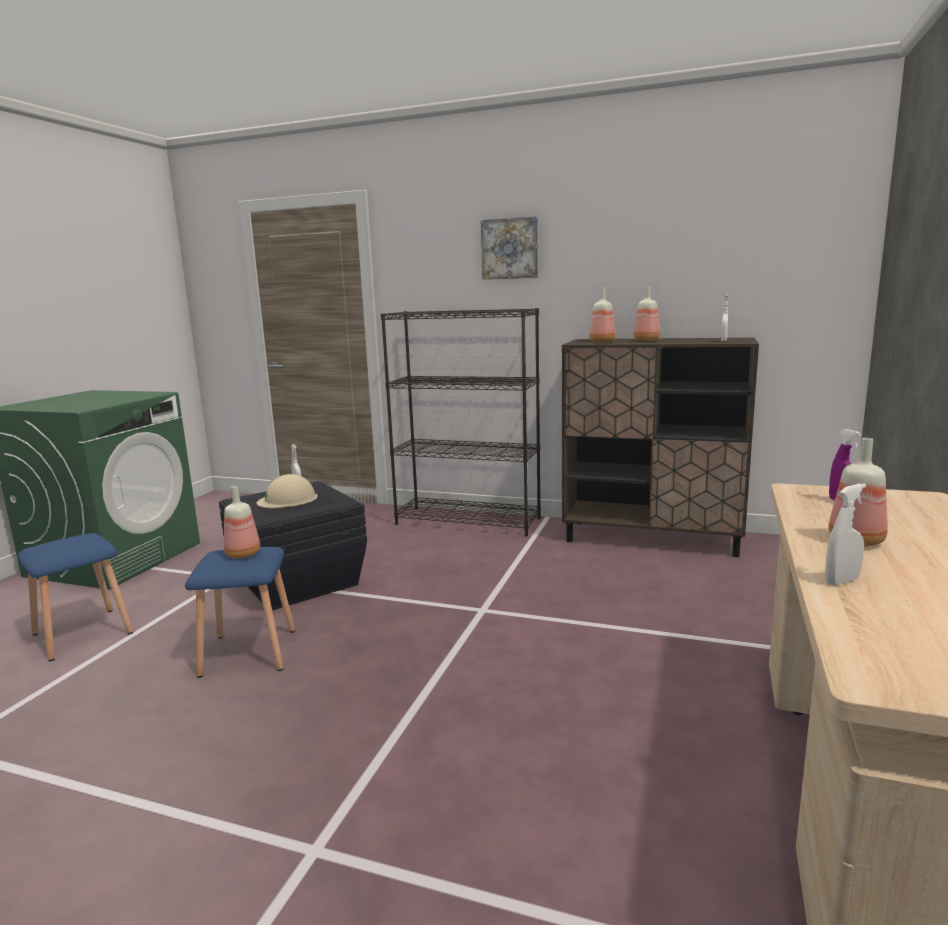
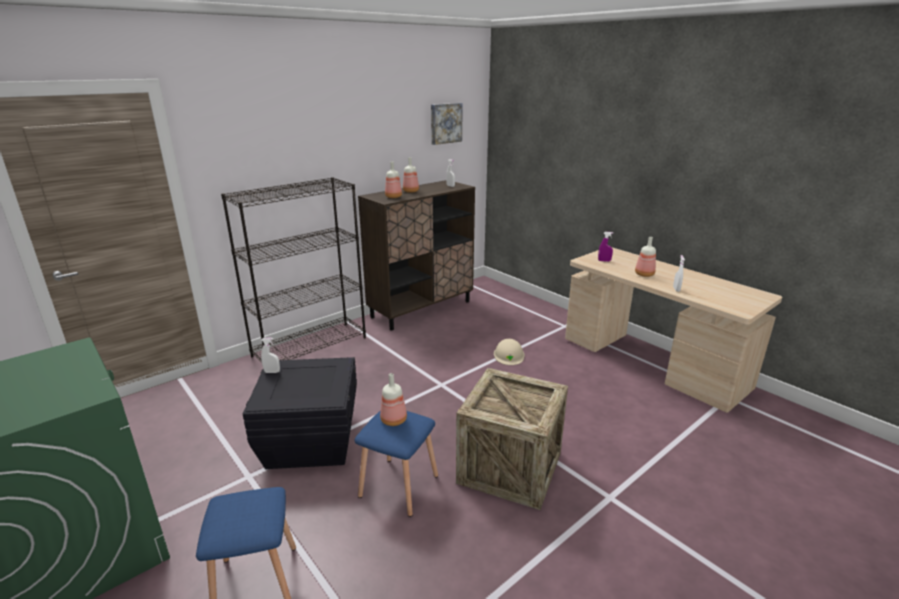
camera: 60 degrees left, 10 degrees up
(288, 499) = (298, 381): beige hard hat -> beige hard hat (509, 355)
(332, 720) = (510, 467): none -> crate
(510, 249) = (304, 133): picture -> picture (445, 123)

